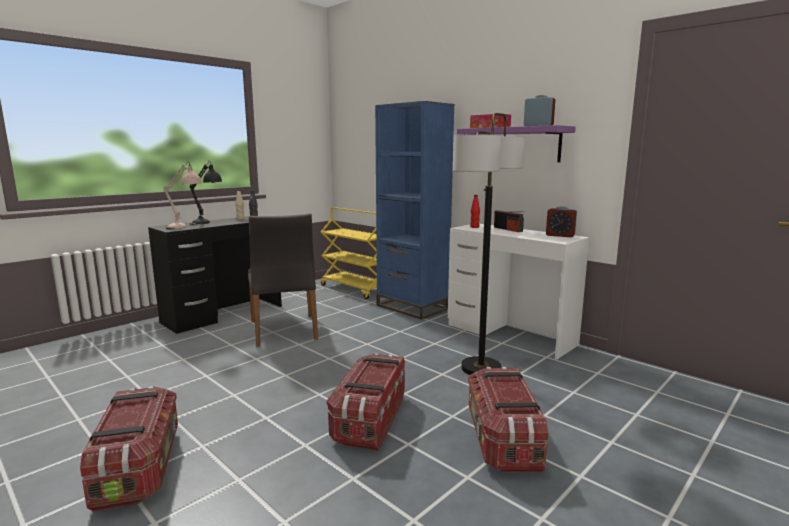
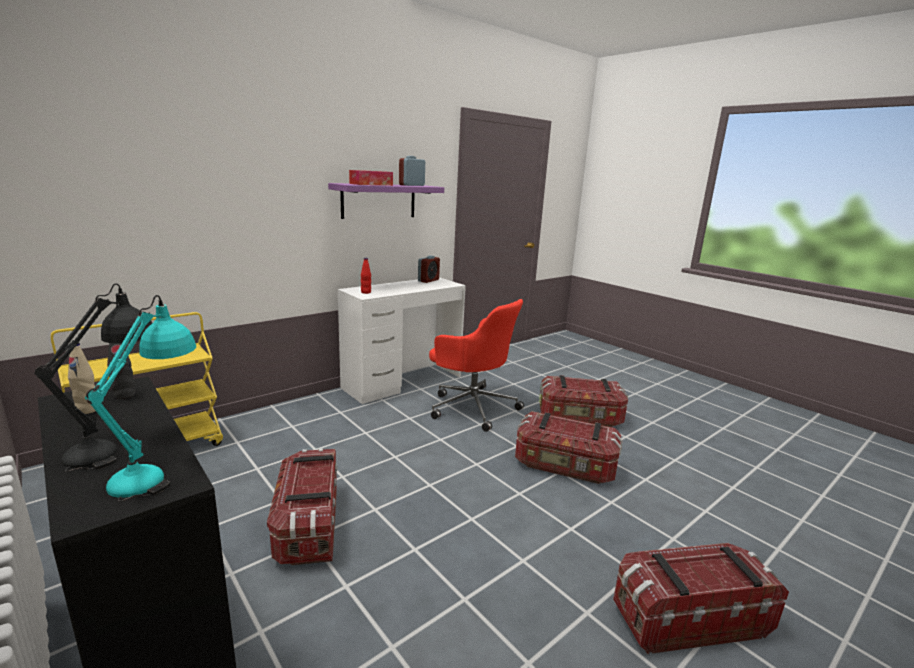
camera: 85 degrees left, 5 degrees up
(185, 227) = (160, 468): beige table lamp -> turquoise table lamp
(284, 330) = (309, 525): grey chair -> storage box
(412, 307) = (287, 416): blue bookcase -> none
(480, 368) = (472, 406): floor lamp -> red office chair
(508, 229) = (387, 286): radio -> none

